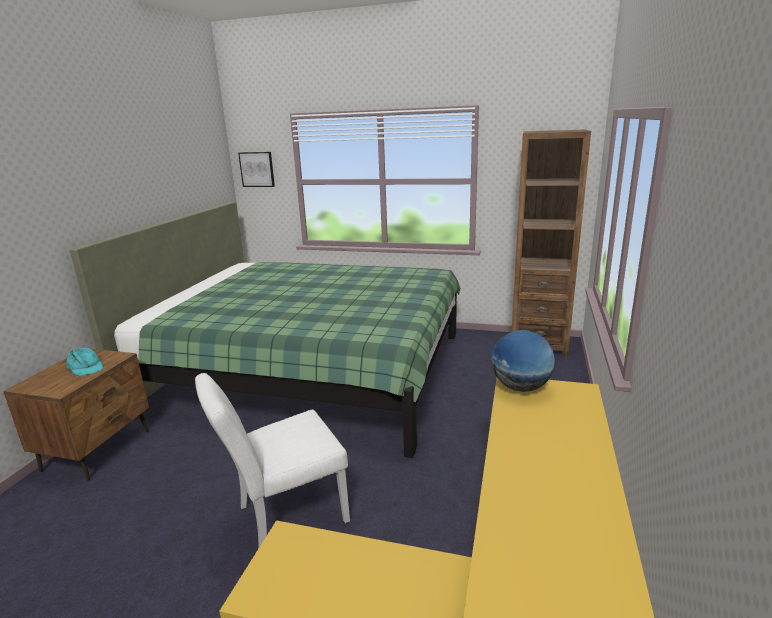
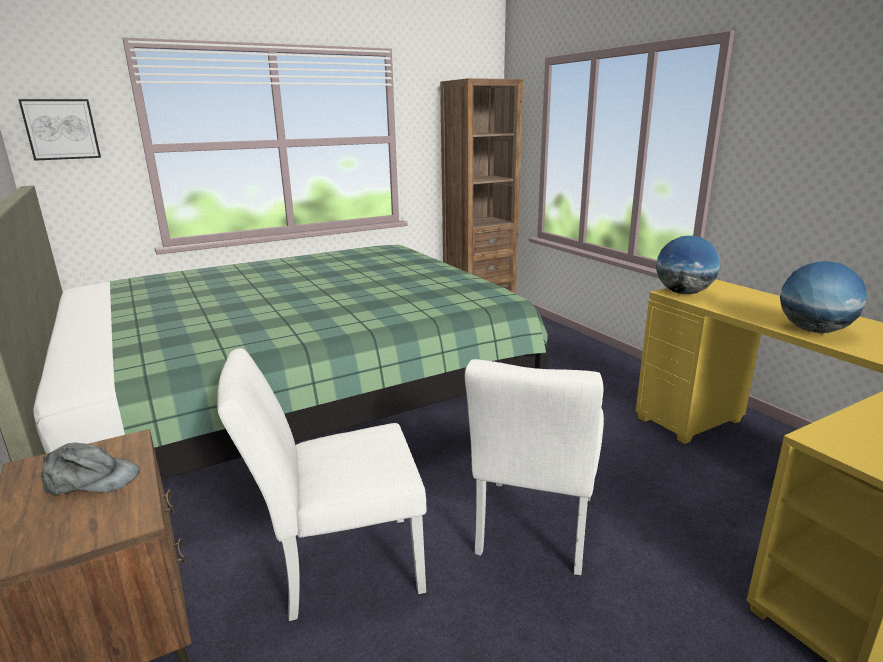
camera: 45 degrees left, 0 degrees up
(85, 367) = (92, 479): turquoise cap -> grey cap
(188, 470) = (338, 567): none -> white chair
(520, 472) = (813, 330): none -> globe

